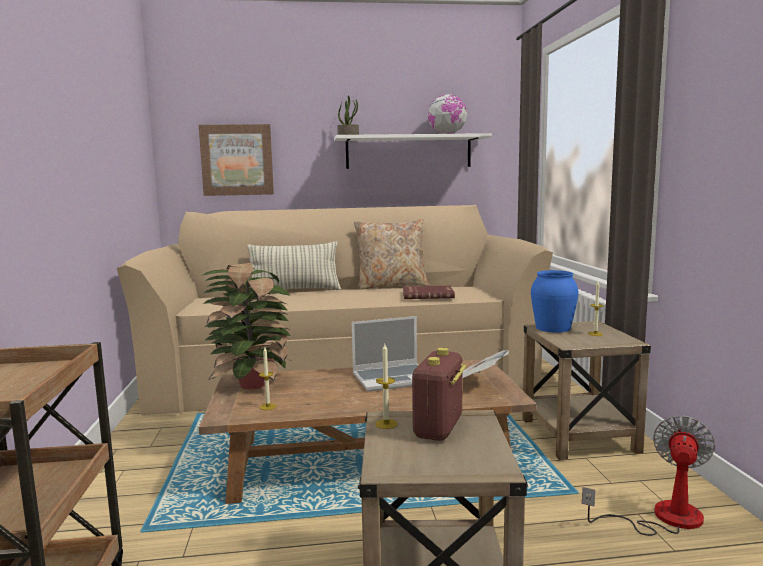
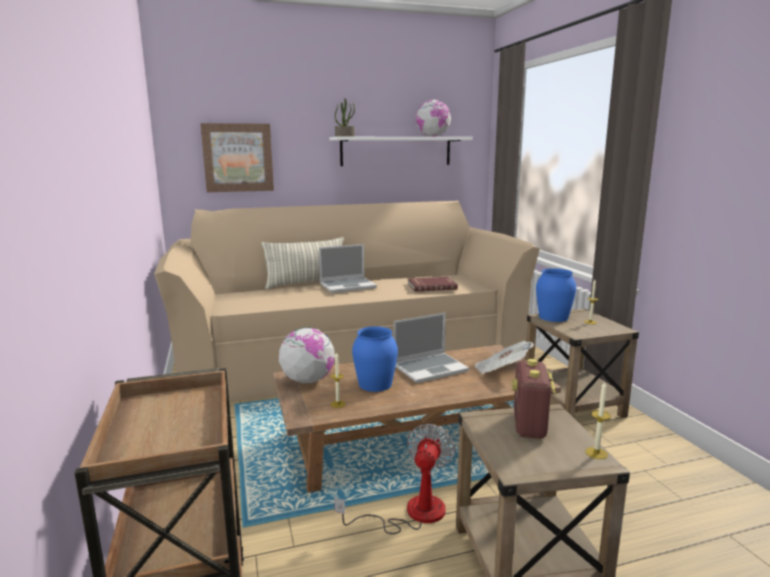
camera: 10 degrees left, 5 degrees up
(252, 383) = (308, 380): potted plant -> globe
(321, 390) = (375, 384): none -> blue vase
(335, 293) = (348, 286): none -> laptop
(386, 424) = (484, 424): candle -> candle (596, 453)
(391, 286) = (391, 276): beige pillow -> none
(662, 518) = (663, 472): fan -> fan (412, 513)

